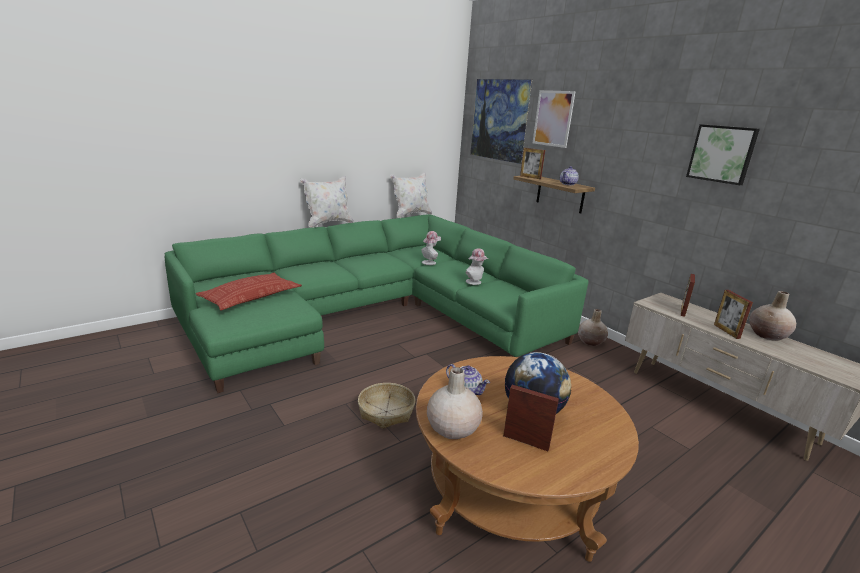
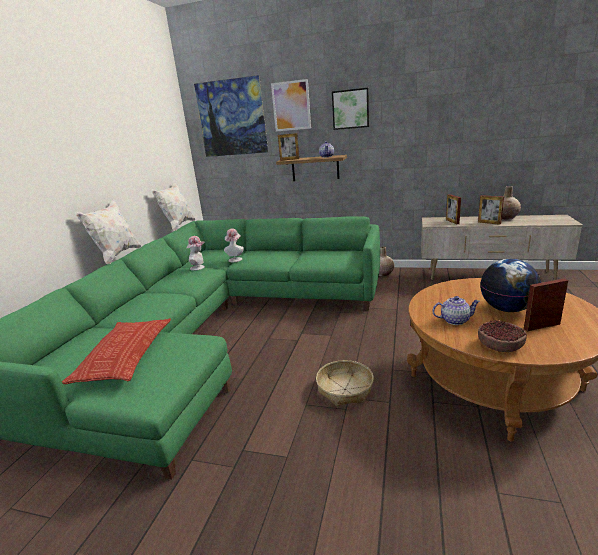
camera: 35 degrees left, 0 degrees up
(452, 429) = (500, 346): beige vase -> bowl
(475, 282) = (297, 258): hat -> hat (199, 267)
(722, 154) = (442, 105): picture -> picture (350, 109)

